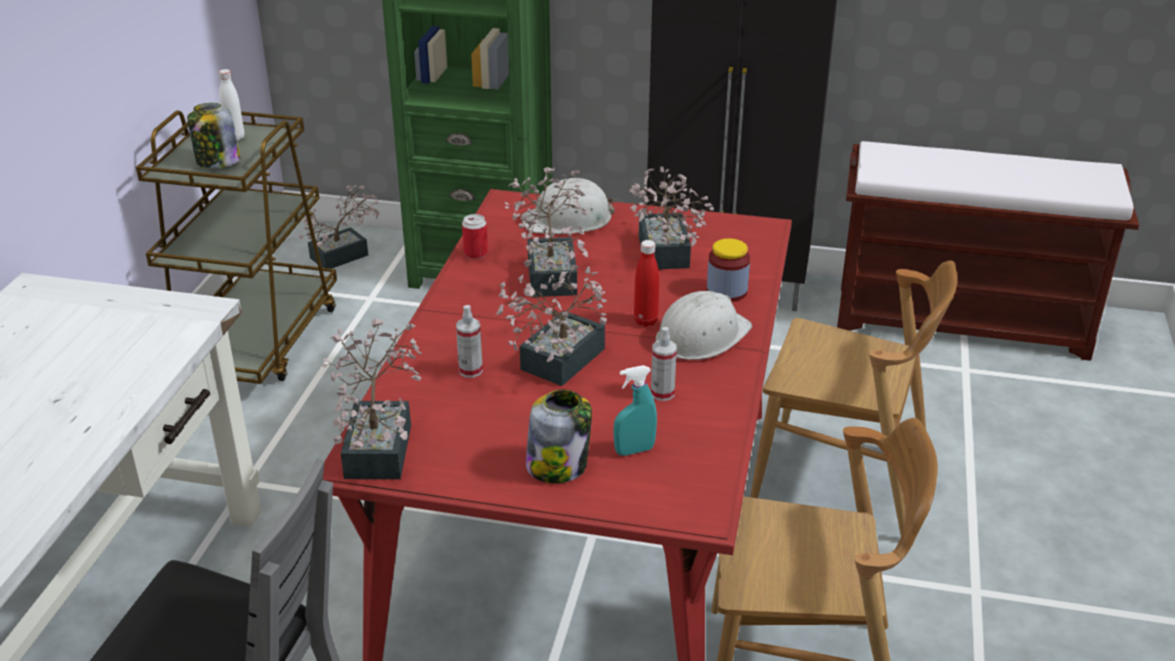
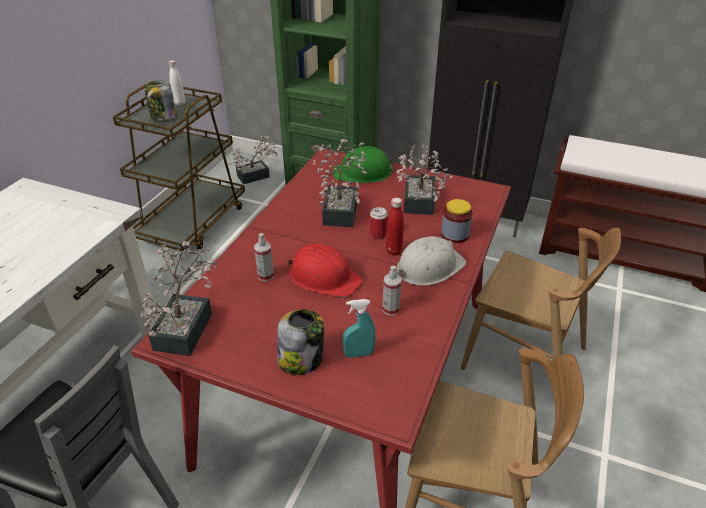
camera: 10 degrees right, 5 degrees up
(475, 254) = (297, 191): can -> can (378, 234)
(555, 364) = (324, 277): potted plant -> red hard hat
(568, 220) = (363, 173): white hard hat -> green hard hat

